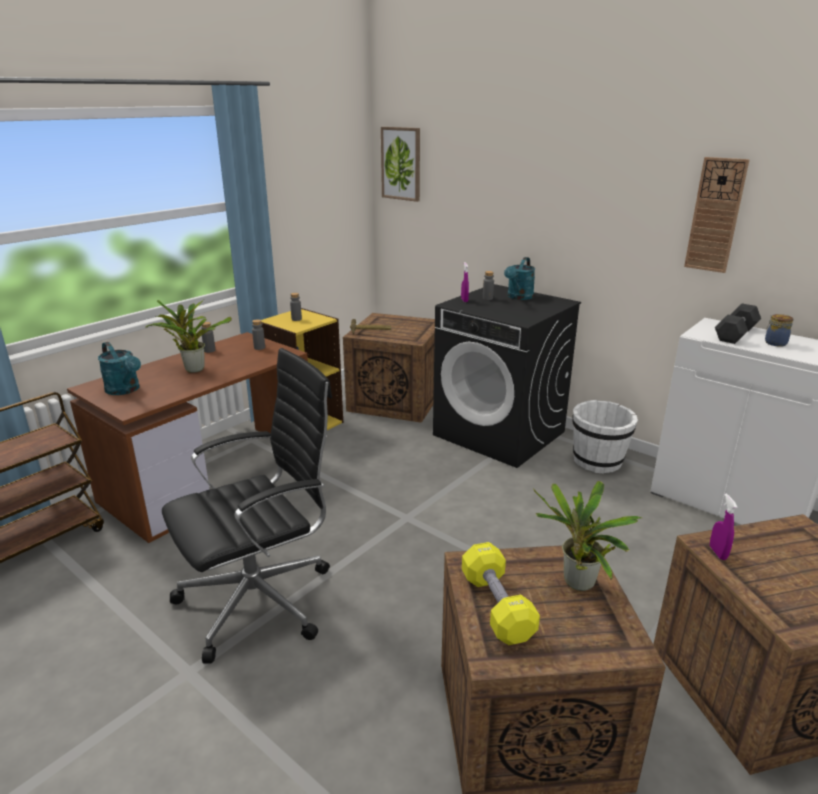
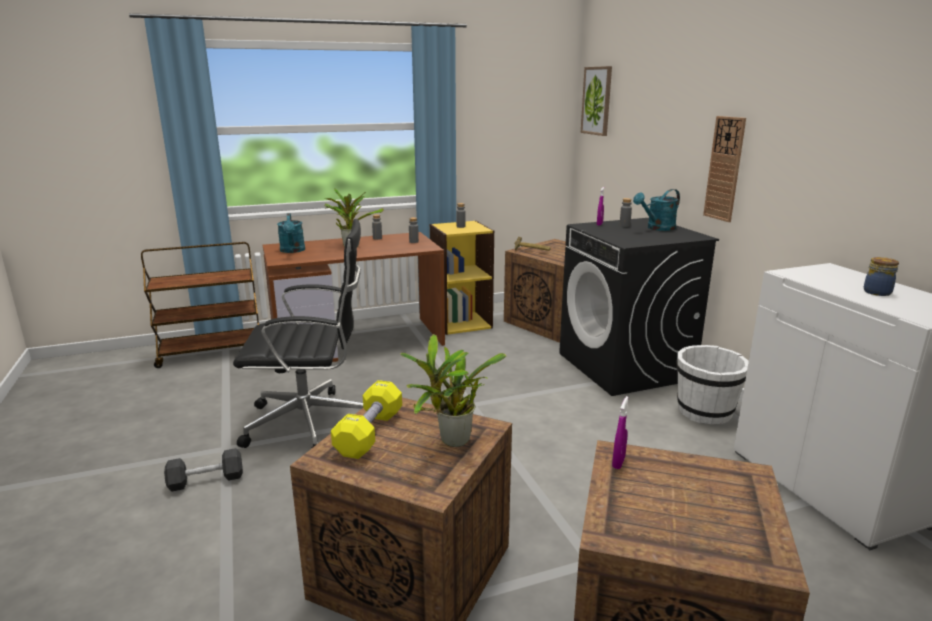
camera: 30 degrees right, 5 degrees down
(715, 215) = (848, 144): wall clock -> wall clock (724, 169)
(735, 334) = (839, 279): black dumbbell -> black dumbbell (206, 480)

